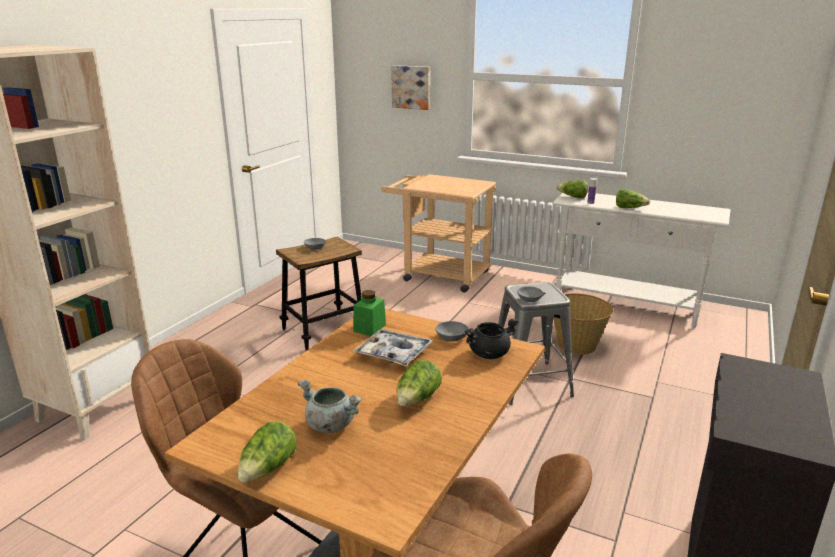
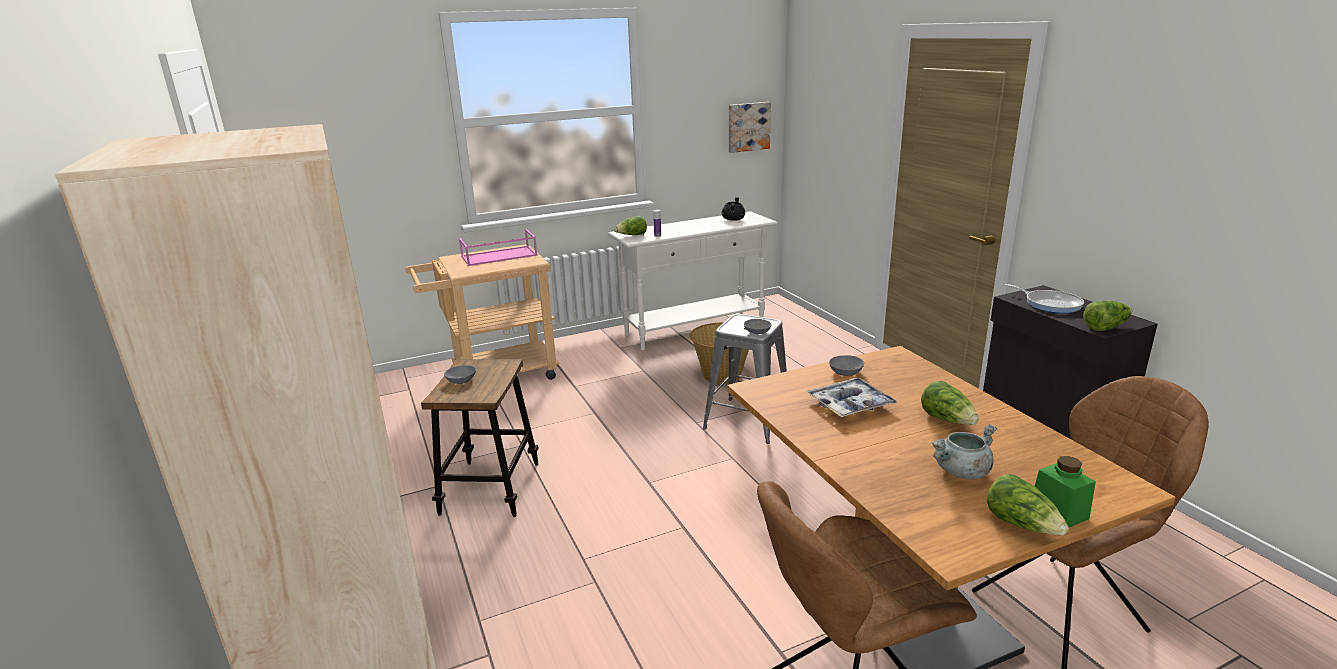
camera: 50 degrees left, 0 degrees up
(369, 328) = (782, 399): green jar -> green jar (1059, 512)
(411, 87) = (375, 149): picture -> picture (748, 126)
(457, 184) = (498, 256): none -> pink tray
(489, 353) = (893, 368): black cooking pot -> black cooking pot (733, 219)
(629, 208) = (694, 231): lettuce -> lettuce (1105, 327)
(760, 386) = (1050, 304): none -> frying pan

